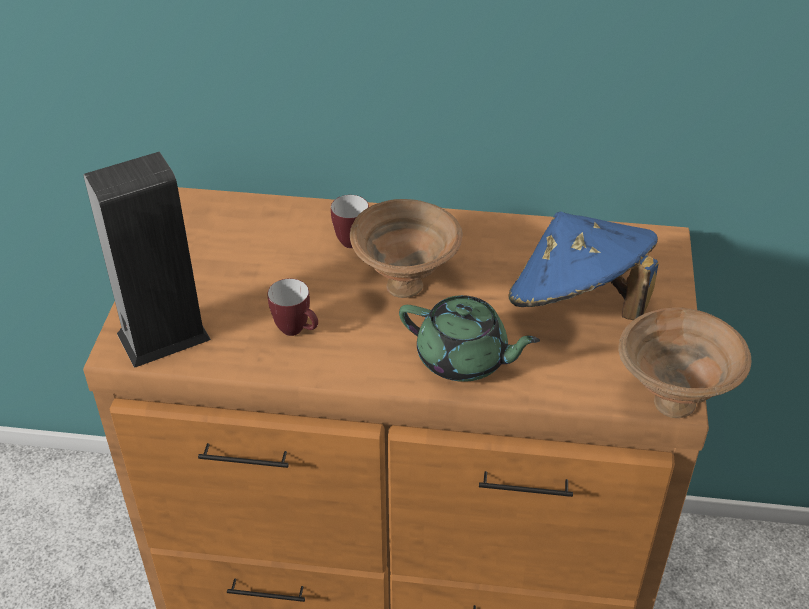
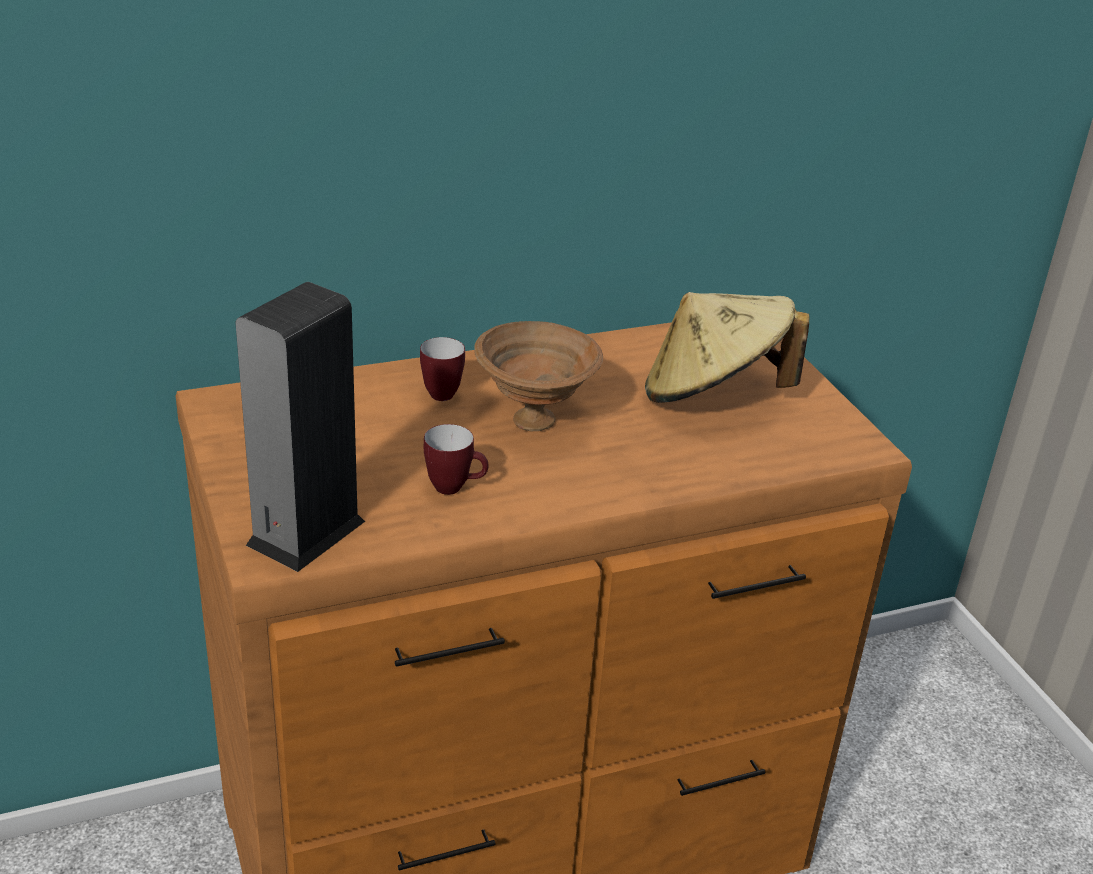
camera: 30 degrees left, 10 degrees down
(463, 359) = (649, 467): green teapot -> none
(576, 304) = (714, 395): blue hat -> beige hat
(670, 403) = (866, 452): brown bowl -> none

